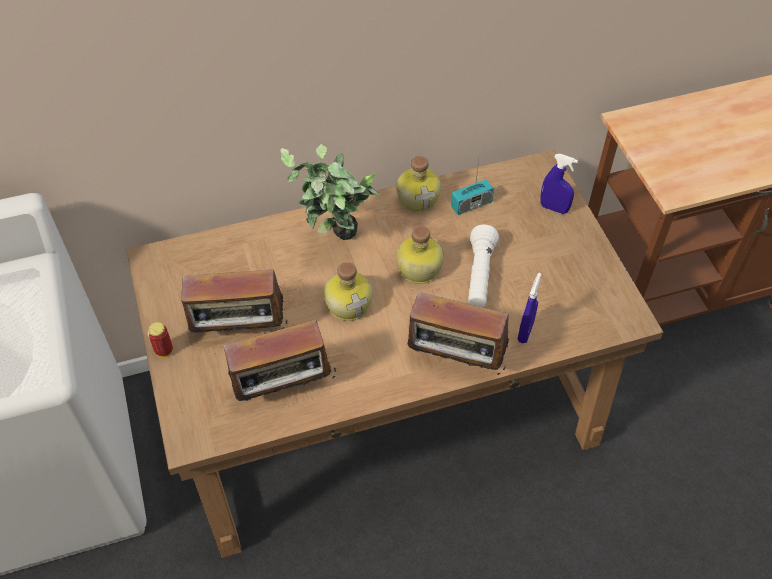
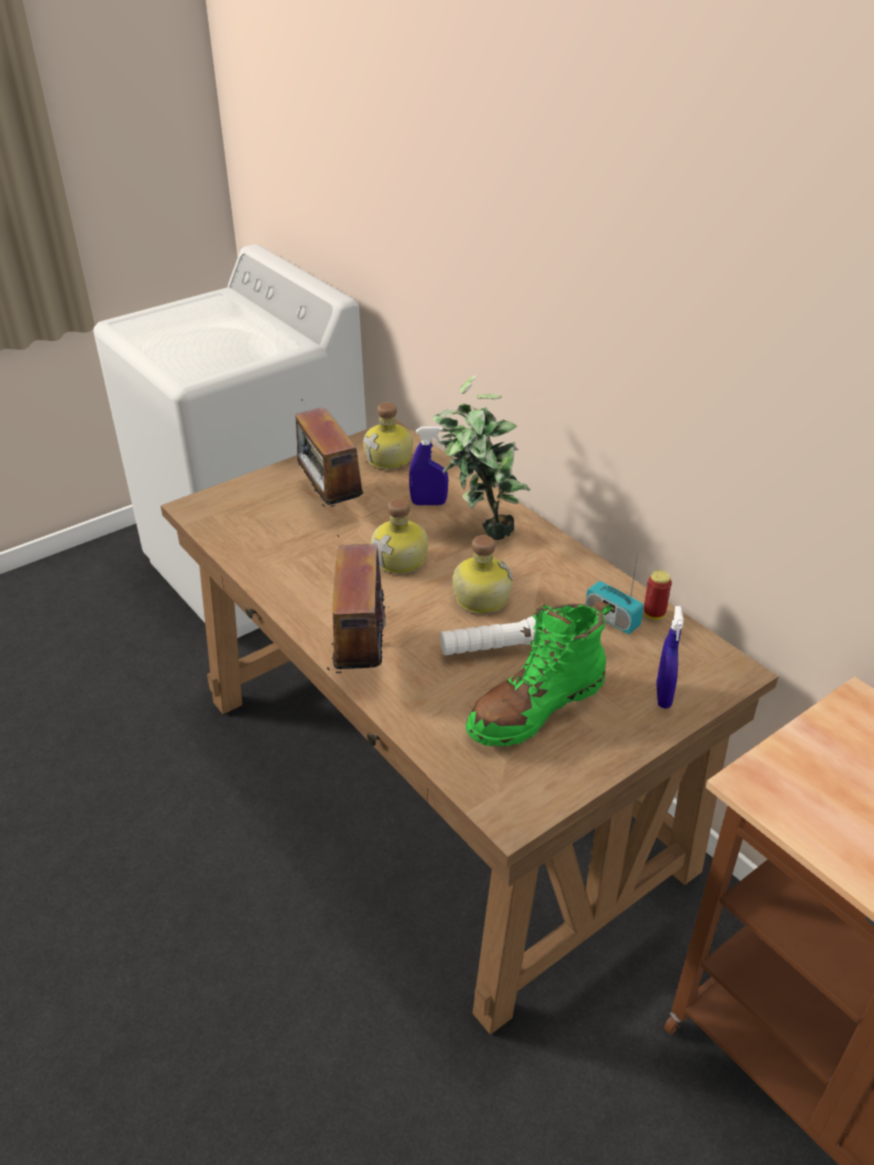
camera: 70 degrees right, 15 degrees down
(164, 351) = (287, 468): can -> can (654, 614)
(284, 389) = (271, 545): radio -> none
(419, 197) = (591, 575): bottle -> bottle (390, 459)
(525, 332) = (432, 708): blue spray bottle -> blue spray bottle (428, 503)
(543, 275) = (536, 707): none -> green boot

